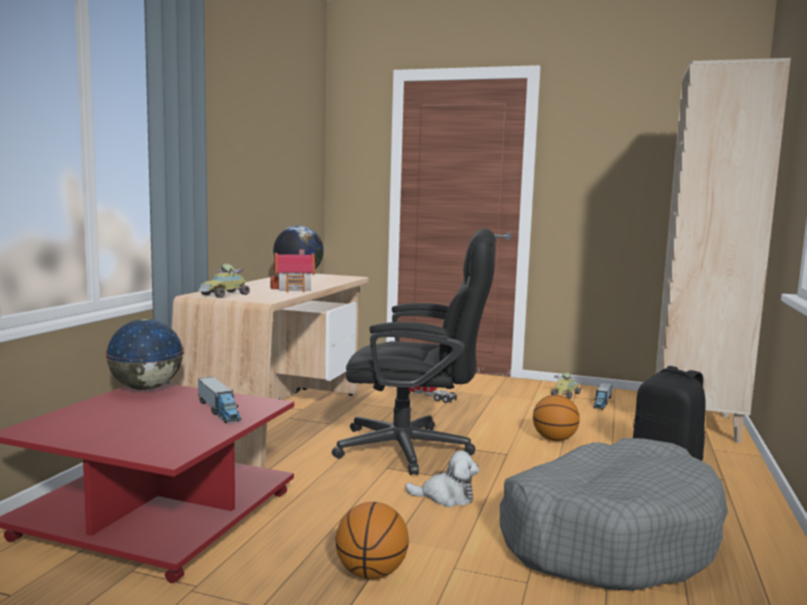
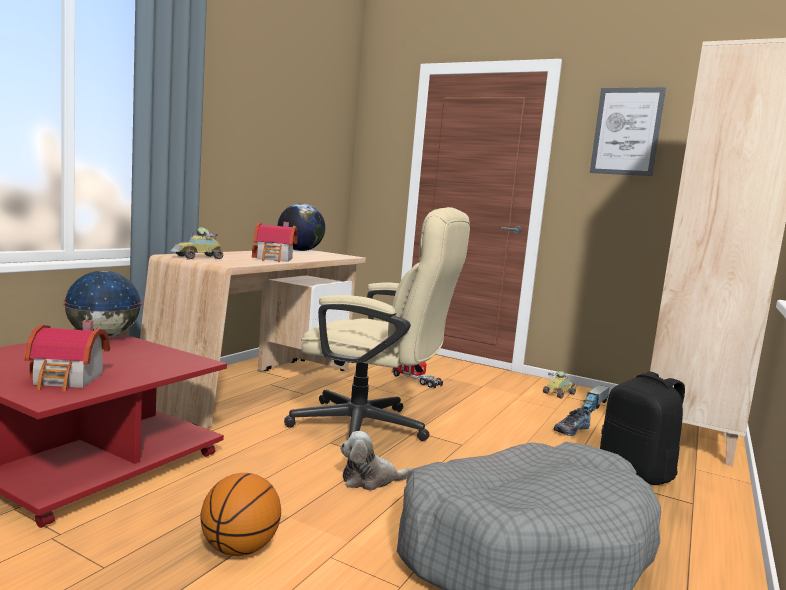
camera: 10 degrees right, 0 degrees up
(166, 436) = (69, 380): none -> toy house
(219, 410) = (145, 363): toy truck -> none
(416, 449) = (371, 428): black office chair -> beige office chair
(446, 497) = (370, 480): plush toy -> plush toy turned 150 degrees clockwise
(554, 439) = (521, 436): basketball -> none
(593, 427) = (570, 429): none -> shoe
(608, 136) = (626, 131): none -> picture

